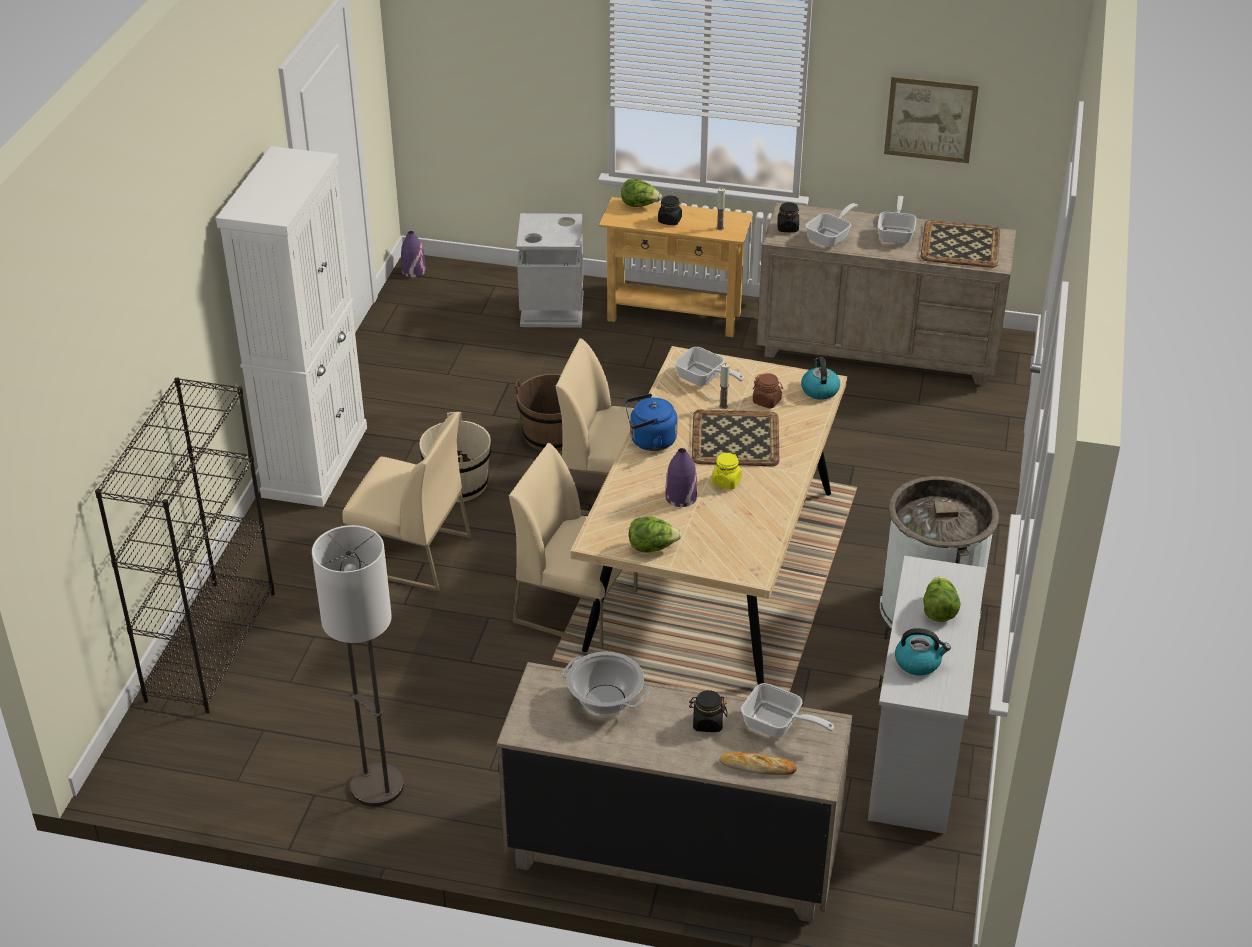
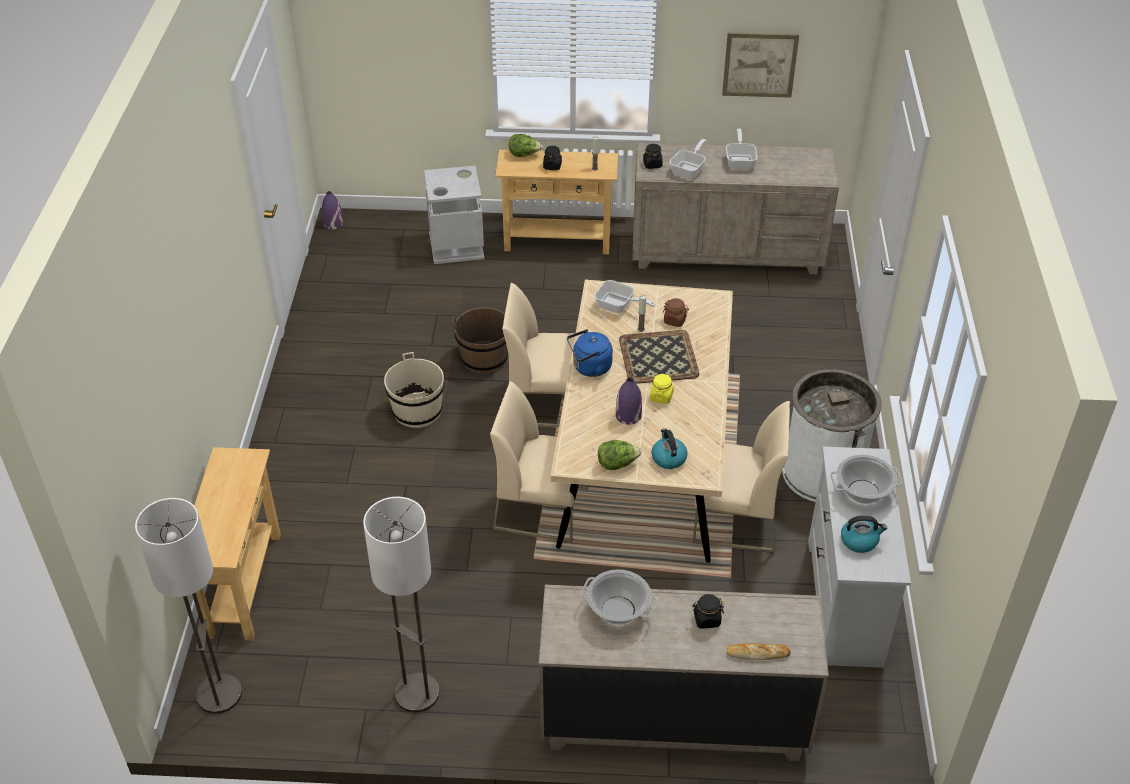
camera: 10 degrees left, 5 degrees up
(153, 757) = (219, 695): none -> floor lamp
(211, 645) = (244, 584): black bookcase -> beige console table
(315, 461) = (292, 405): white cabinet -> none
(410, 554) = (393, 479): beige chair -> beige chair (734, 520)
(777, 726) = (763, 614): frying pan -> none
(819, 390) = (714, 305): kettle -> kettle (668, 458)
(938, 610) = (863, 492): lettuce -> cooking pot
(961, 245) = (793, 165): tray -> none

